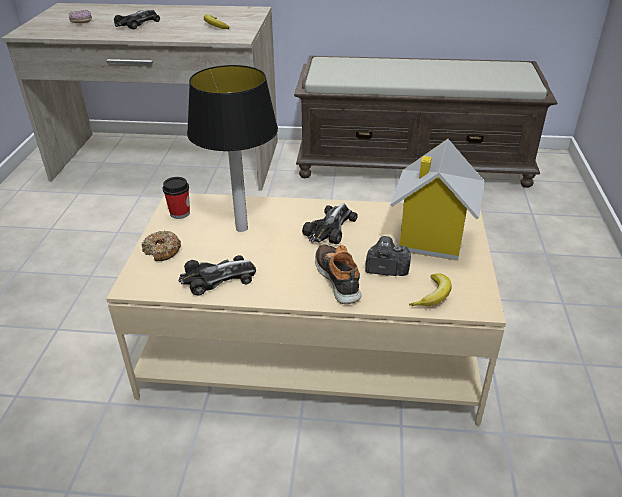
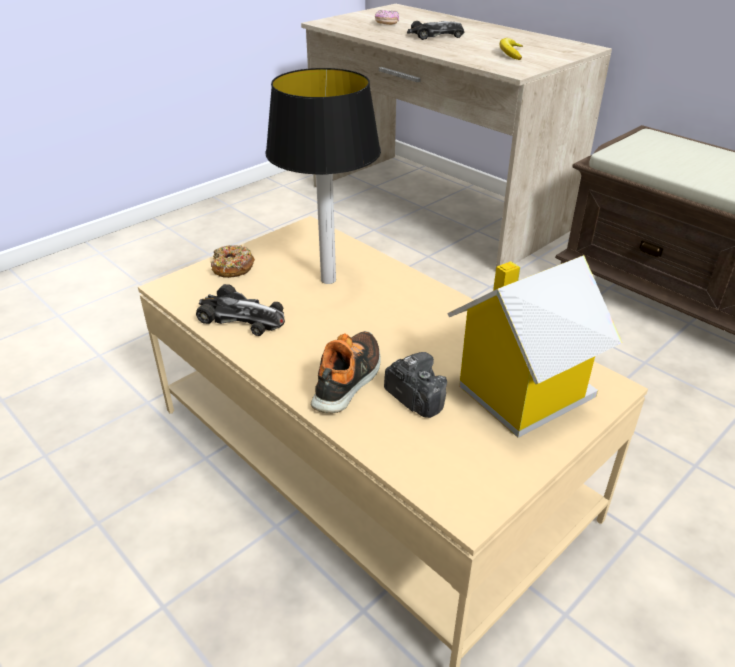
camera: 40 degrees right, 0 degrees up
(180, 213) = (294, 240): cup -> none
(331, 228) = (416, 323): toy car -> none
(433, 295) = (426, 460): banana -> none

